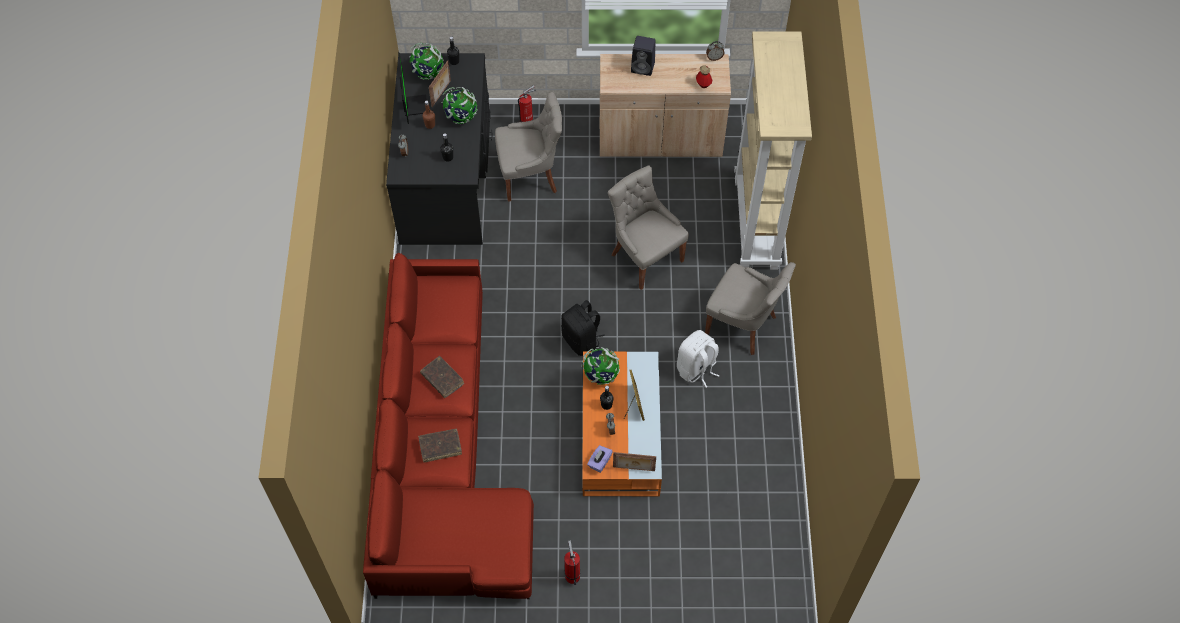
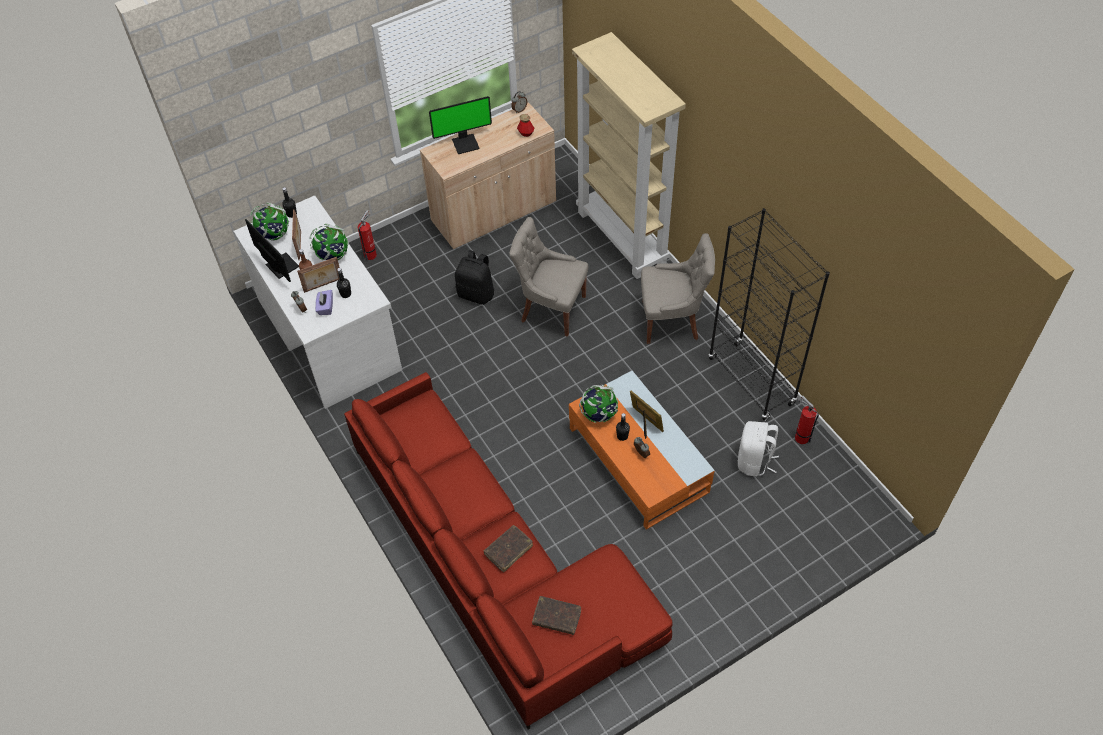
camera: 30 degrees left, 5 degrees down
(442, 379) = (467, 491): brown book -> brown book (556, 617)
(446, 179) = (329, 333): black desk -> white desk
(530, 176) = (404, 294): grey chair -> none
(572, 574) = (687, 600): fire extinguisher -> fire extinguisher (800, 437)
(581, 340) = (548, 403): black backpack -> black backpack (476, 293)
(599, 462) = (652, 486): purple tissue box -> purple tissue box (325, 307)
(633, 469) = (685, 475): picture frame -> picture frame (323, 285)
(643, 67) = (465, 143): black speaker -> monitor
(696, 369) = (661, 374): white backpack -> white backpack (754, 461)
(771, 420) = (751, 381): none -> black bookcase

